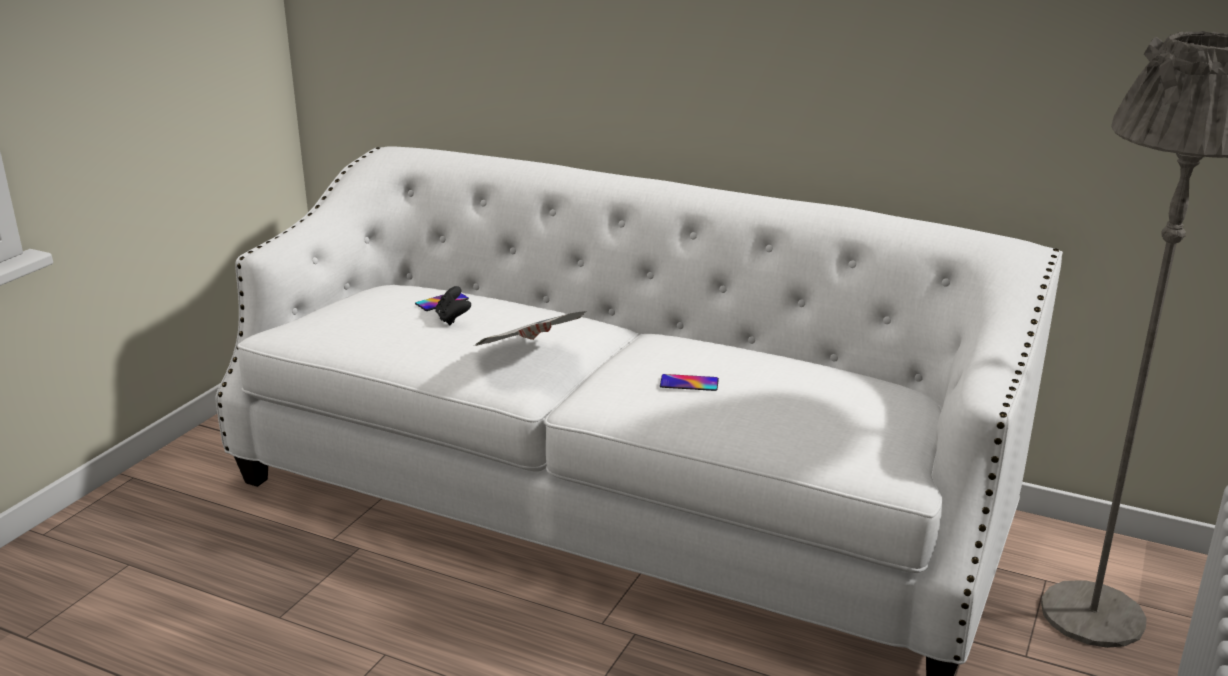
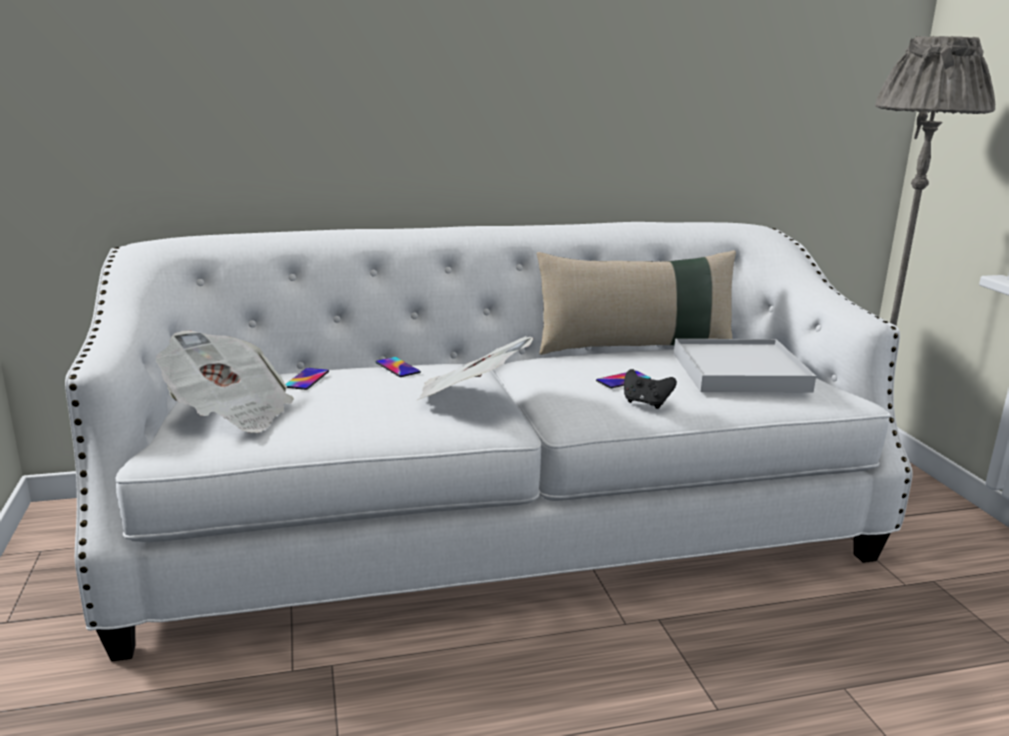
camera: 40 degrees left, 5 degrees down
(349, 314) = (230, 412): none -> newspaper
(452, 319) = (345, 389): black game controller -> black game controller (646, 403)
(526, 311) = (397, 367): none -> phone
(785, 354) = (635, 348): none -> beige pillow
(822, 412) = (739, 372): none -> white tray

